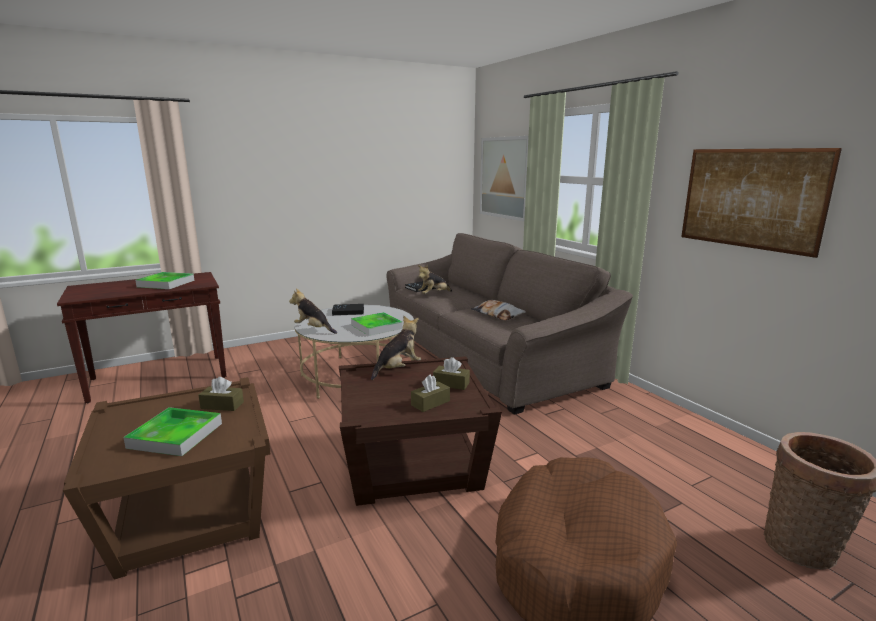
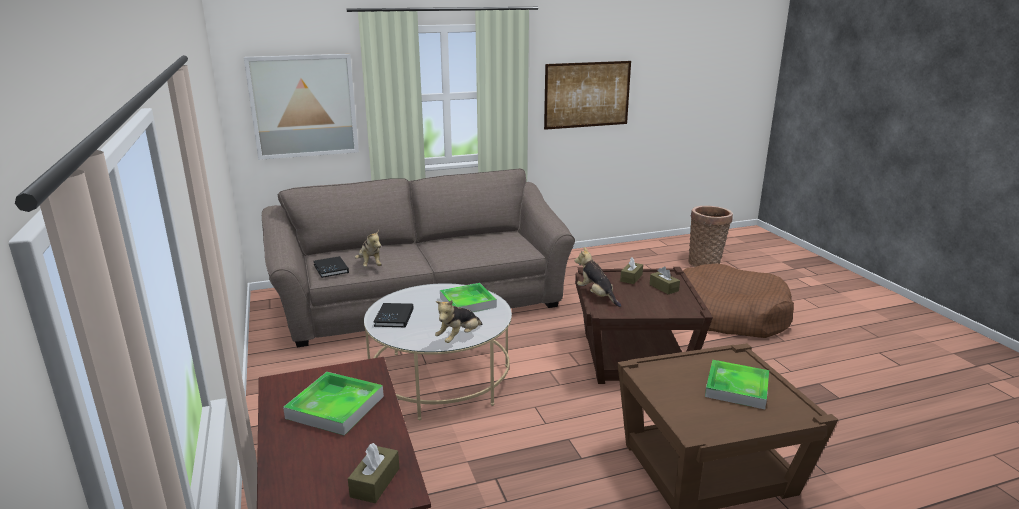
camera: 80 degrees left, 5 degrees up
(222, 405) = (676, 372): brown tissue box -> brown tissue box (375, 482)
(497, 314) = (467, 245): pillow -> none

